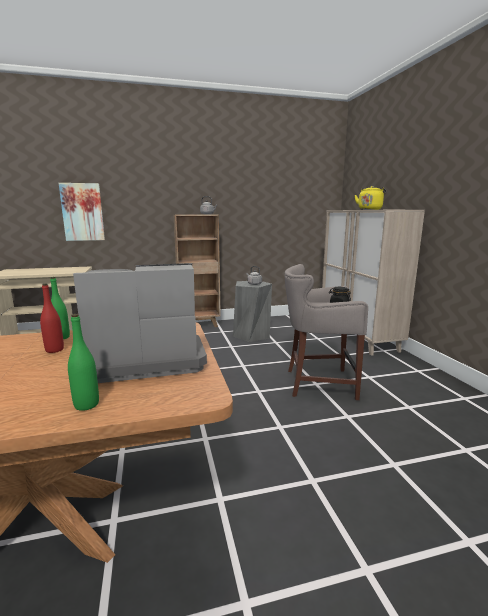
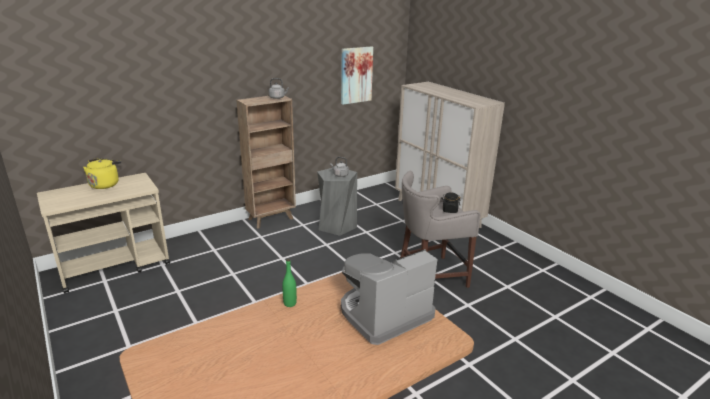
camera: 20 degrees left, 10 degrees up
(54, 350) = (305, 319): red bottle -> none
(82, 212) = (129, 109): picture -> picture (356, 75)
(86, 405) = (395, 362): green bottle -> none
(370, 209) = (448, 90): yellow kettle -> yellow kettle (105, 184)

